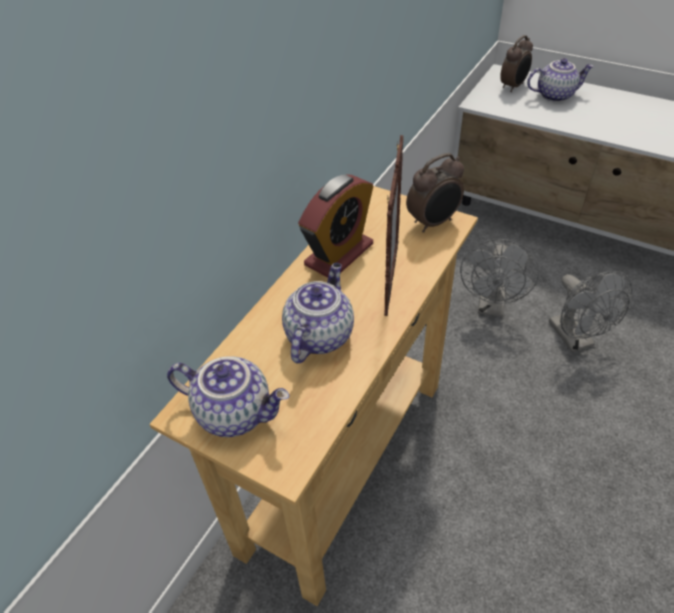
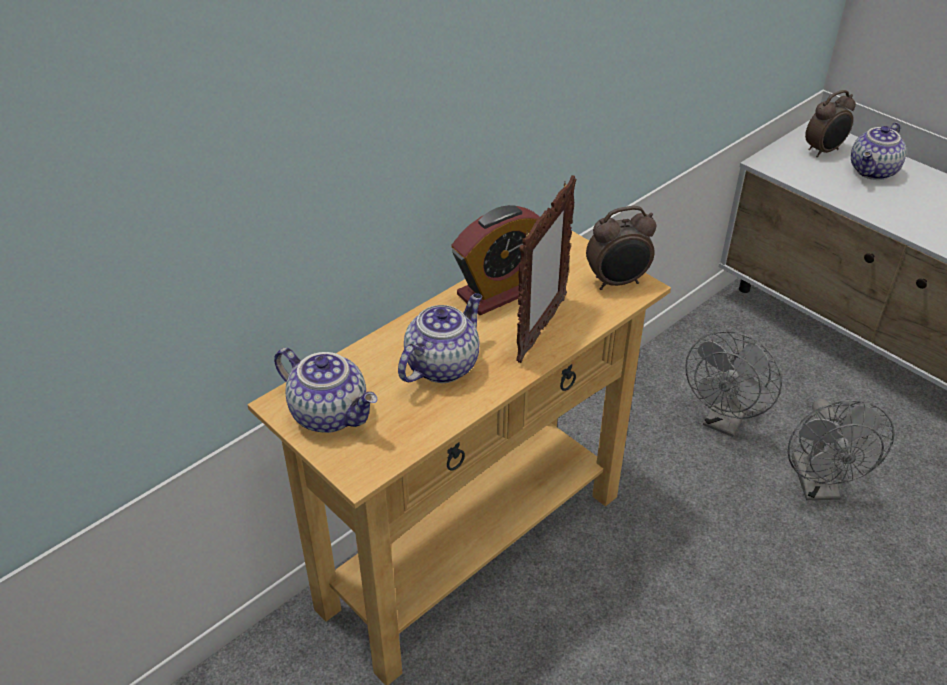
camera: 15 degrees right, 5 degrees down
(555, 95) = (873, 172): teapot -> teapot turned 120 degrees clockwise

